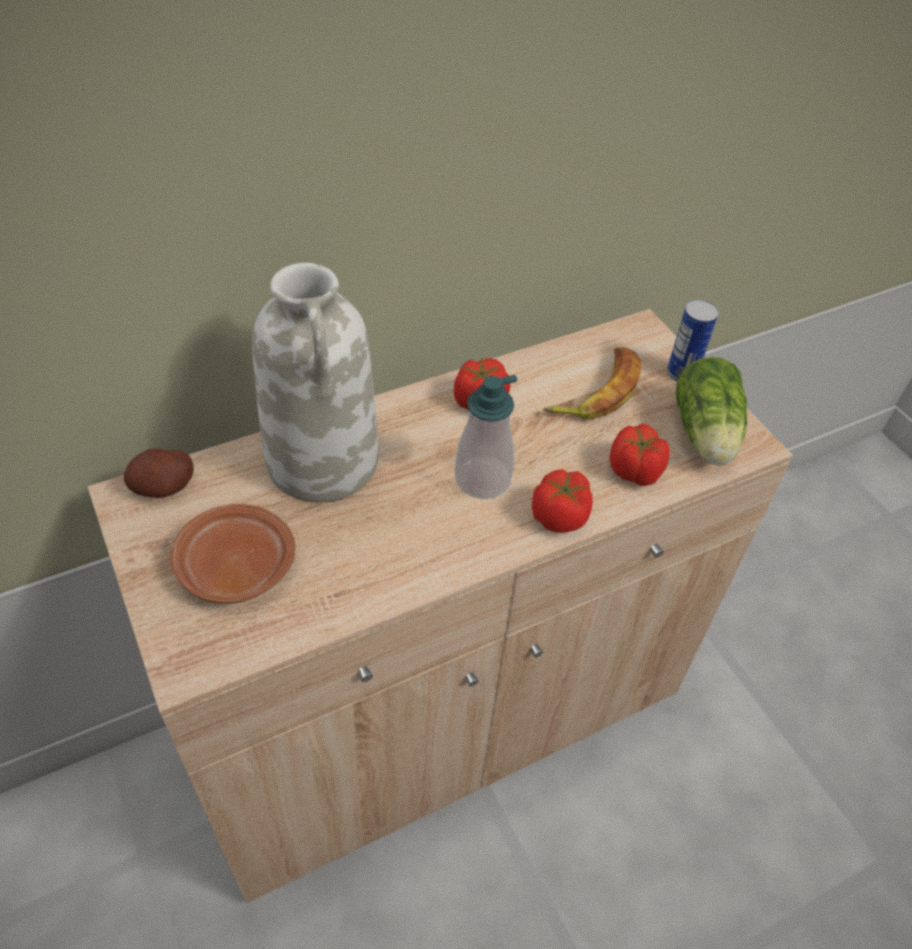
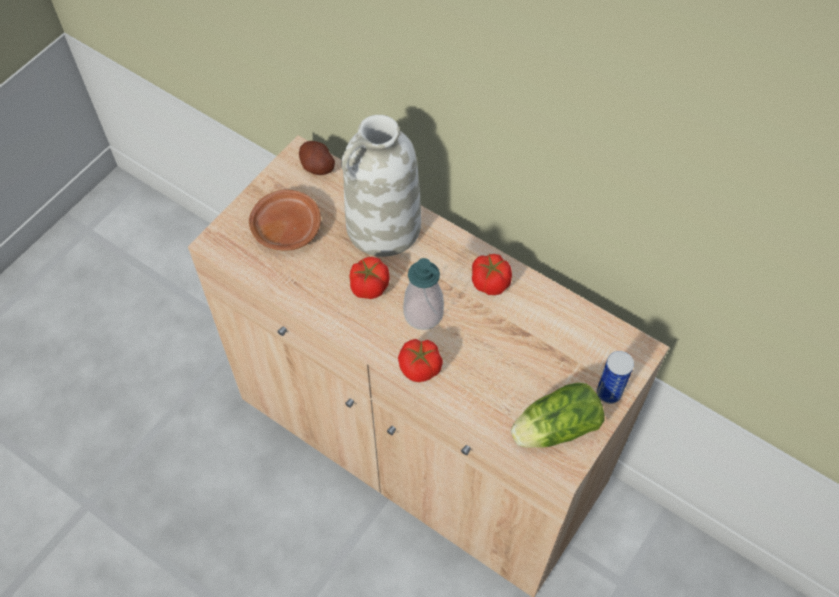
camera: 65 degrees right, 10 degrees up
(597, 391) = (550, 346): banana -> none
(635, 470) = (488, 396): tomato -> tomato (369, 286)

